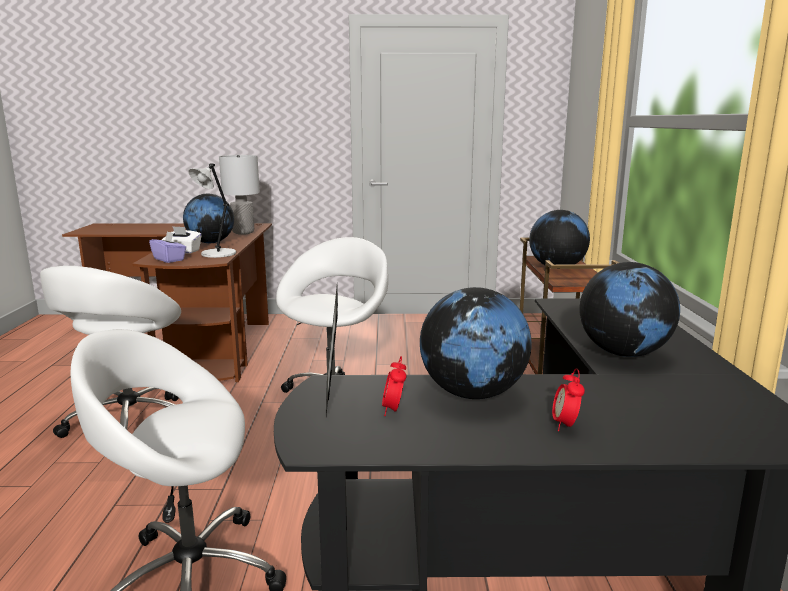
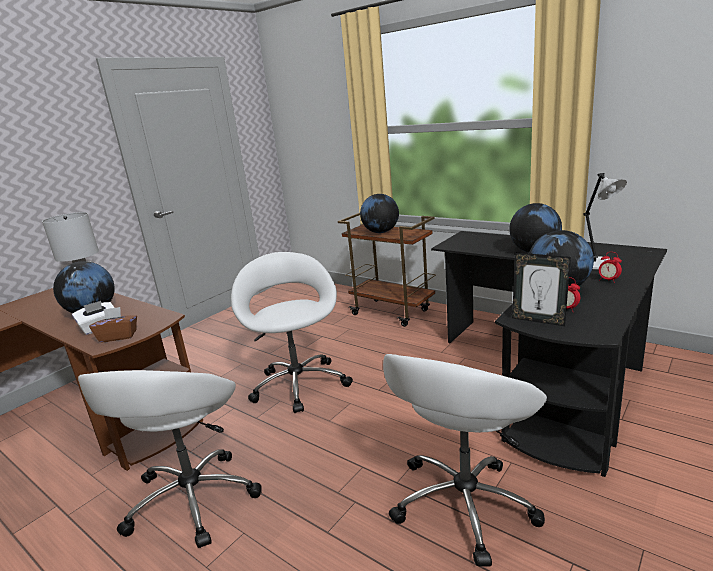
camera: 50 degrees left, 5 degrees up
(127, 423) = (191, 502): white office chair -> white office chair turned 45 degrees clockwise
(169, 259) = (118, 336): purple tissue box -> brown tissue box
(217, 254) = (145, 314): grey table lamp -> grey table lamp (596, 264)

